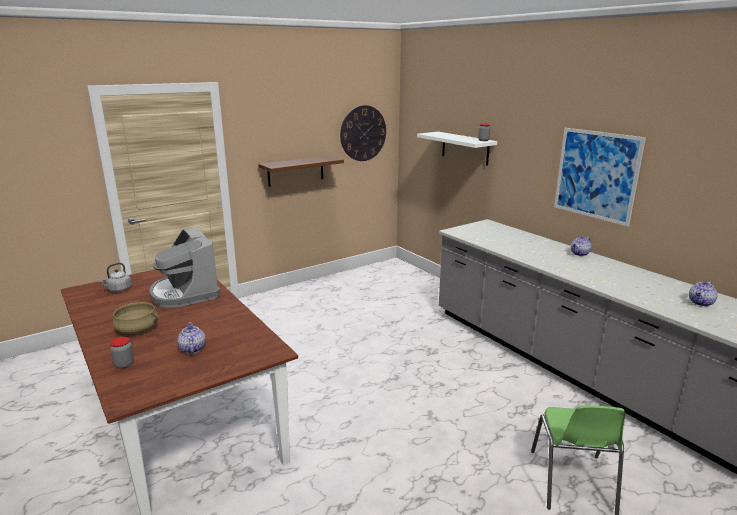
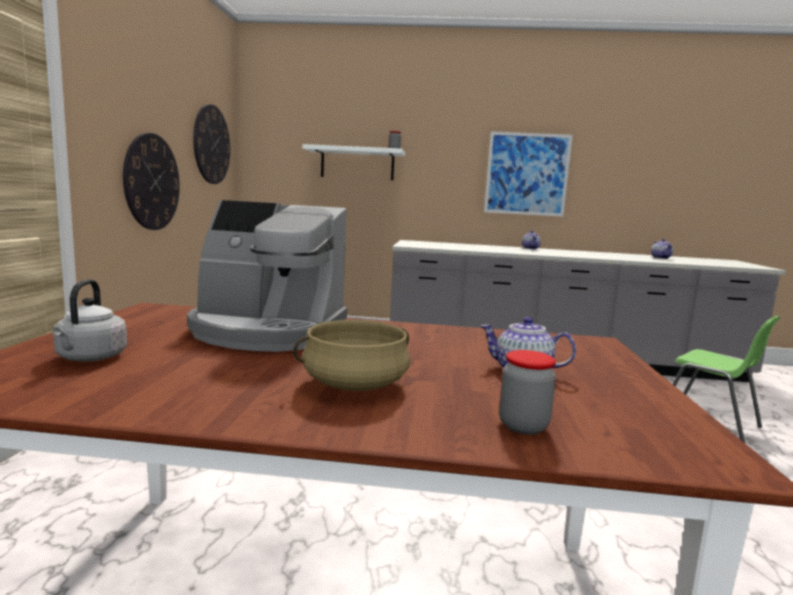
camera: 50 degrees left, 10 degrees down
(295, 171) = (152, 182): brown shelf -> wall clock

